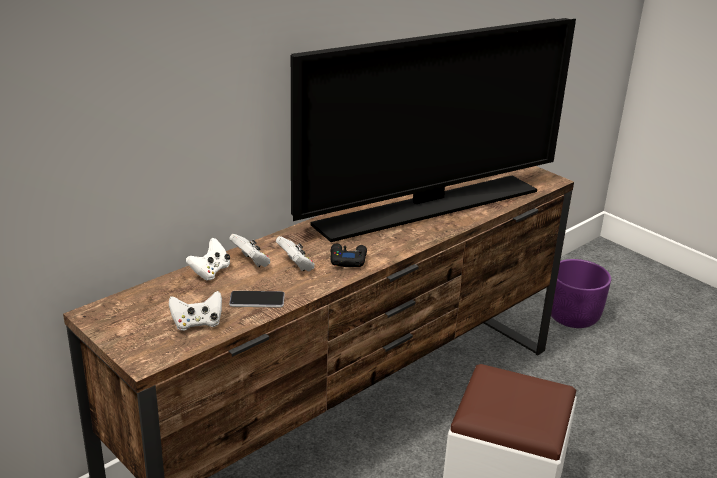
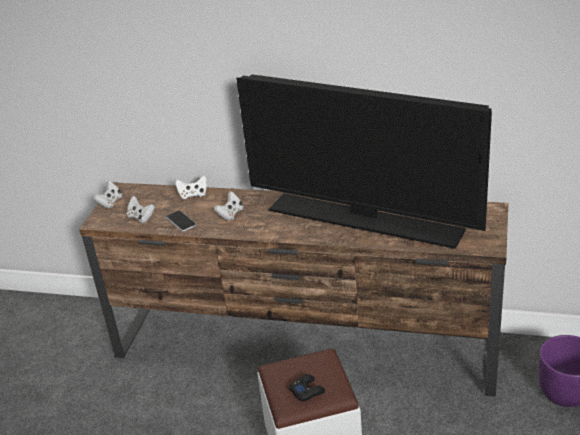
camera: 60 degrees right, 5 degrees up
(251, 262) = (217, 200): white game controller -> white game controller (110, 202)
(347, 260) = (258, 225): black game controller -> black game controller (307, 390)

